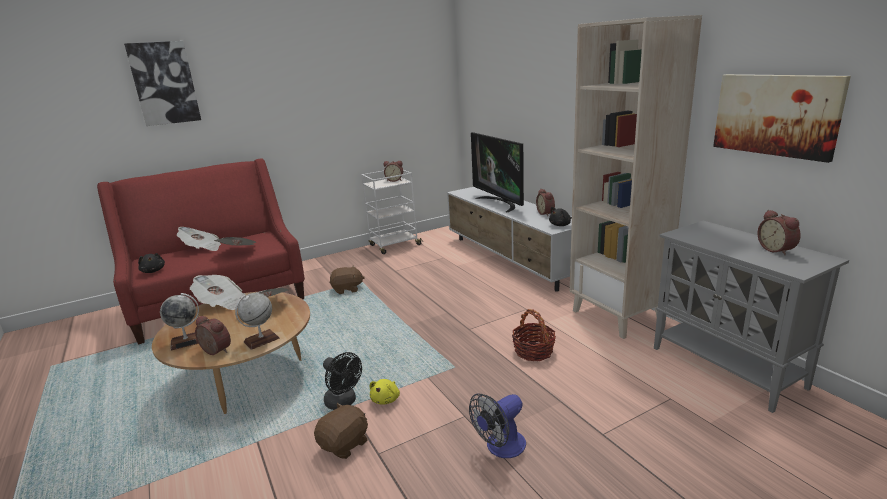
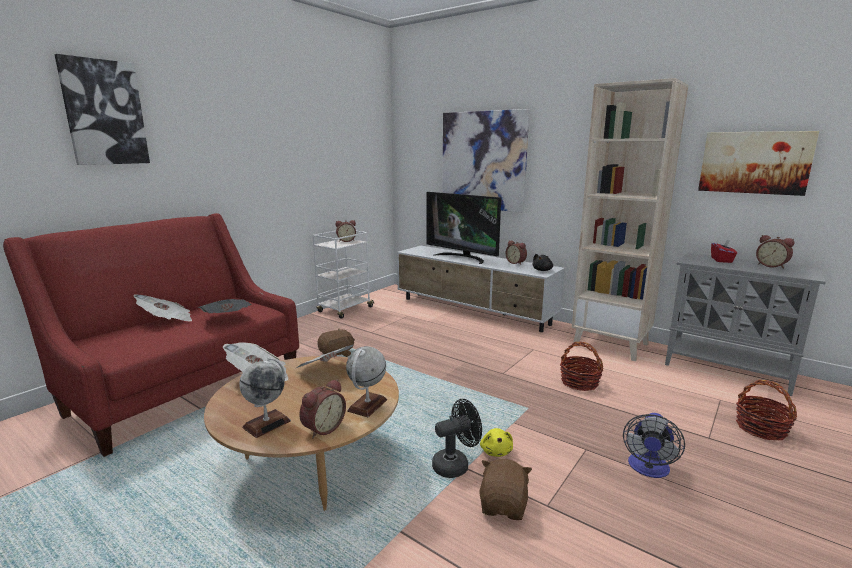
camera: 25 degrees left, 5 degrees down
(153, 271) = (123, 351): black plush toy -> none
(214, 352) = (322, 428): alarm clock -> alarm clock turned 120 degrees clockwise
(343, 403) = (455, 464): black fan -> black fan turned 45 degrees counterclockwise
(525, 99) = (483, 161): none -> picture
(678, 439) = (761, 428): none -> basket
(724, 235) = (721, 260): none -> red tissue box

